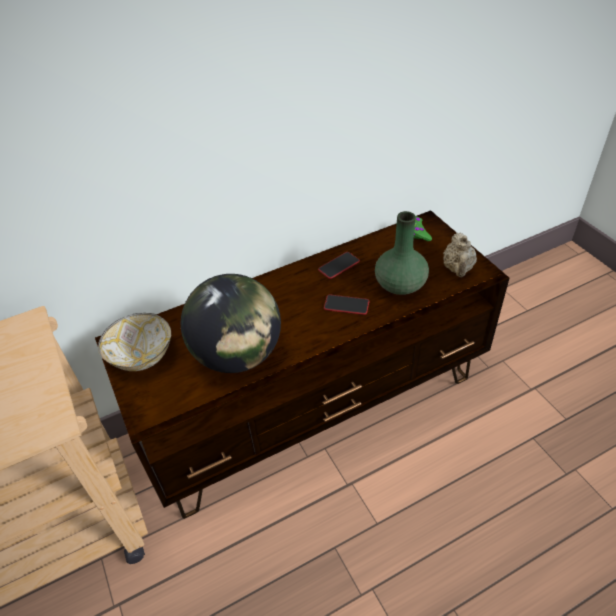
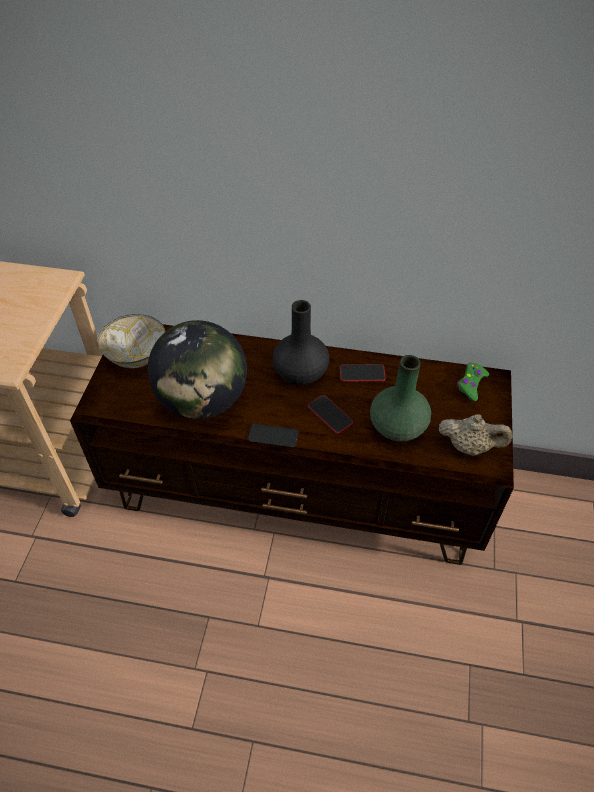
camera: 35 degrees right, 5 degrees up
(294, 290) = (301, 372): none -> black vase
(321, 345) = (273, 436): none -> phone
(458, 269) = (469, 446): beige teapot -> beige teapot turned 120 degrees counterclockwise

